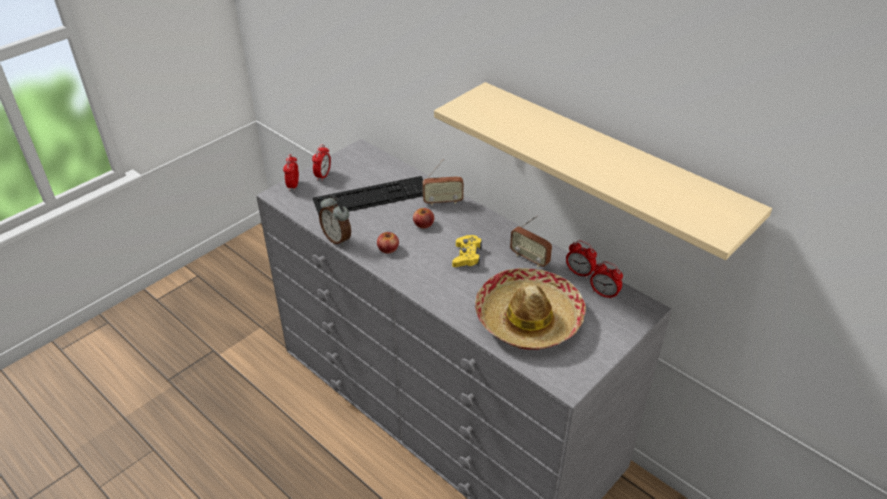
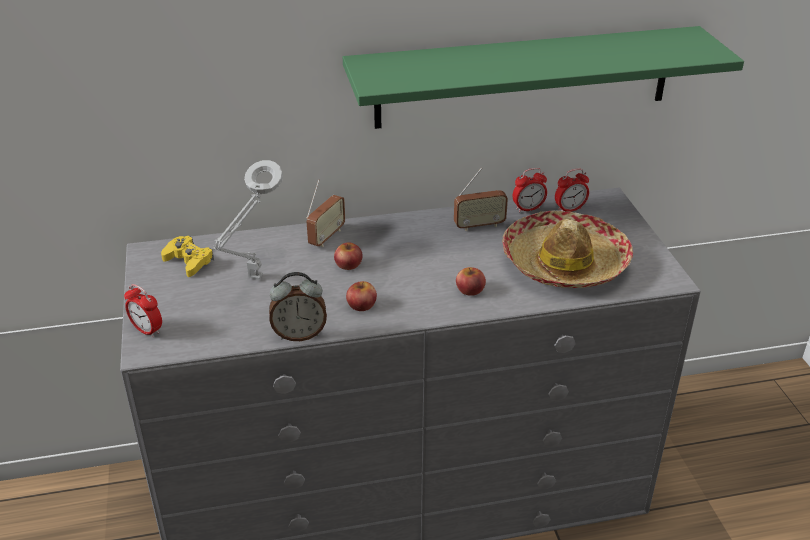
camera: 55 degrees left, 5 degrees down
(323, 175) = (161, 299): alarm clock -> none
(371, 197) = (254, 280): keyboard -> grey table lamp
(449, 286) = (470, 289): none -> apple
(467, 256) = (434, 259): yellow game controller -> yellow game controller (188, 261)
(608, 167) = (524, 77): beige shelf -> green shelf

